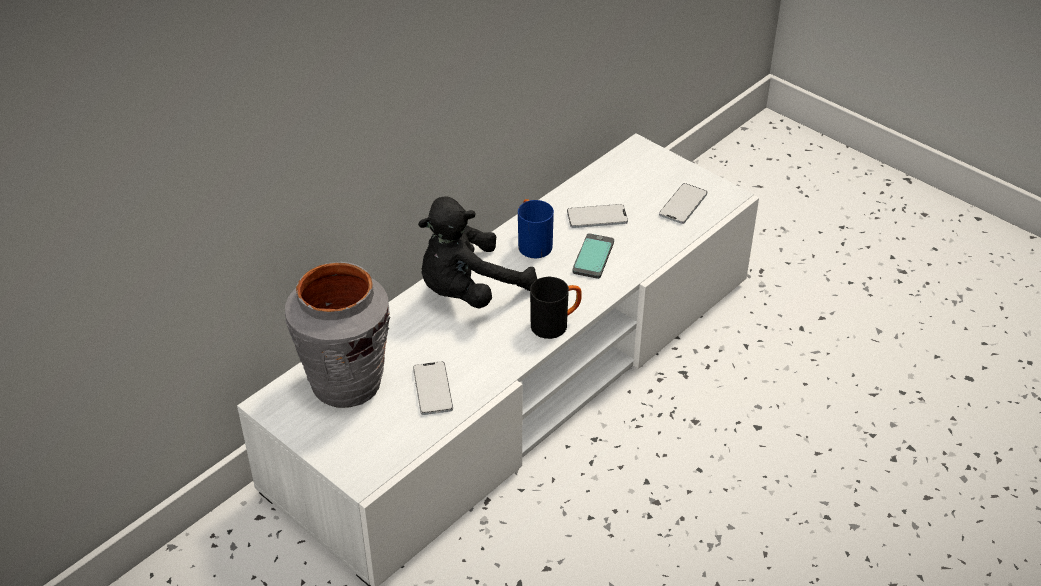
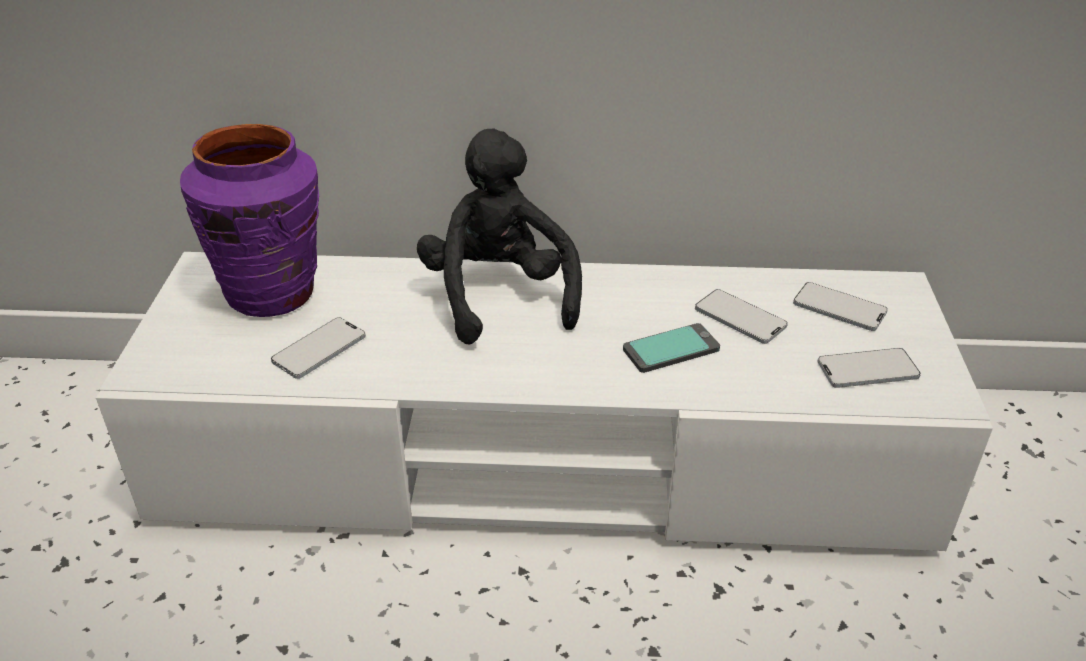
camera: 50 degrees right, 5 degrees down
(346, 384) = (272, 293): grey vase -> purple vase
(469, 291) = (499, 296): black plush toy -> black plush toy turned 60 degrees clockwise
(532, 243) = (630, 297): blue mug -> none
(555, 324) = (522, 380): black mug -> none
(629, 180) = (839, 308): none -> phone

